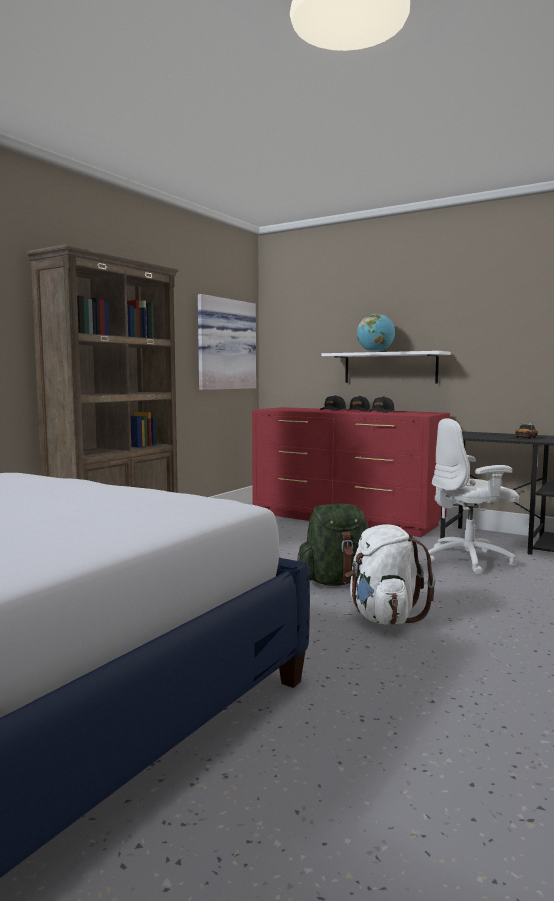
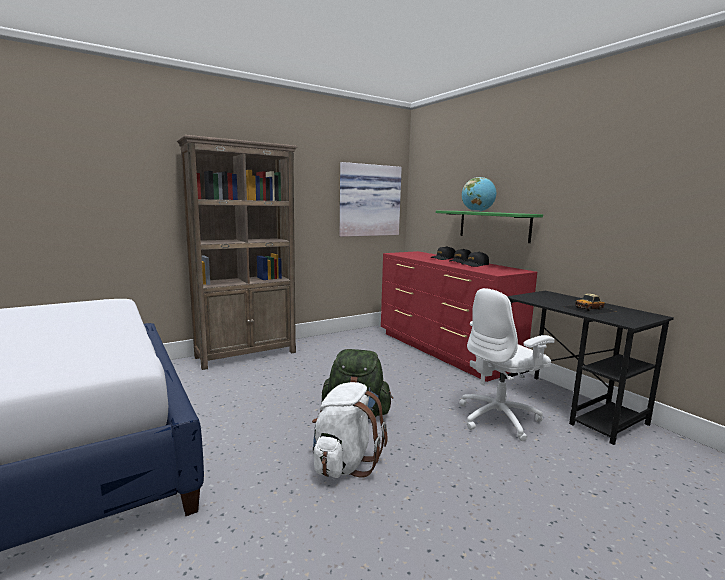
camera: 25 degrees right, 5 degrees up
(390, 368) = (493, 225): white shelf -> green shelf
(469, 560) = (499, 418): white office chair -> white office chair turned 45 degrees counterclockwise

